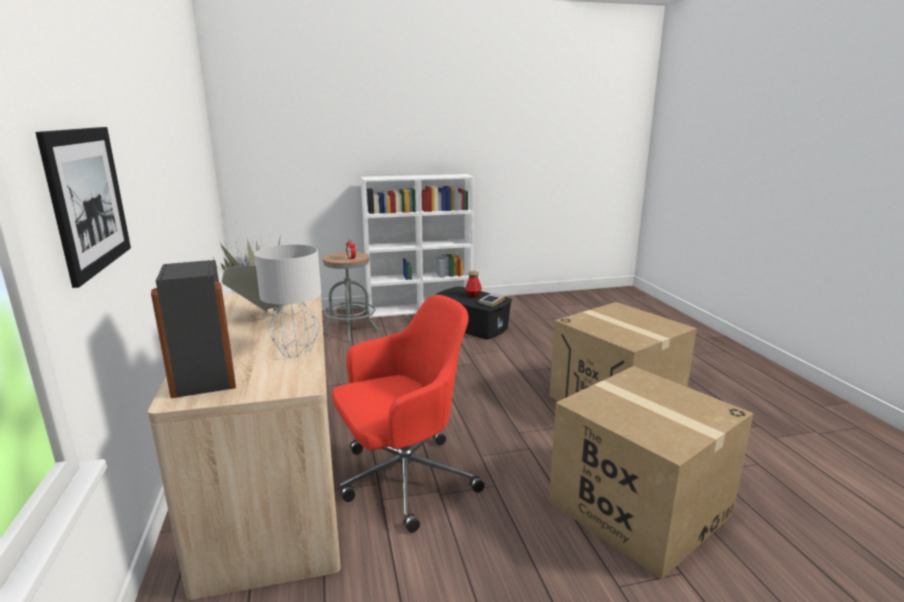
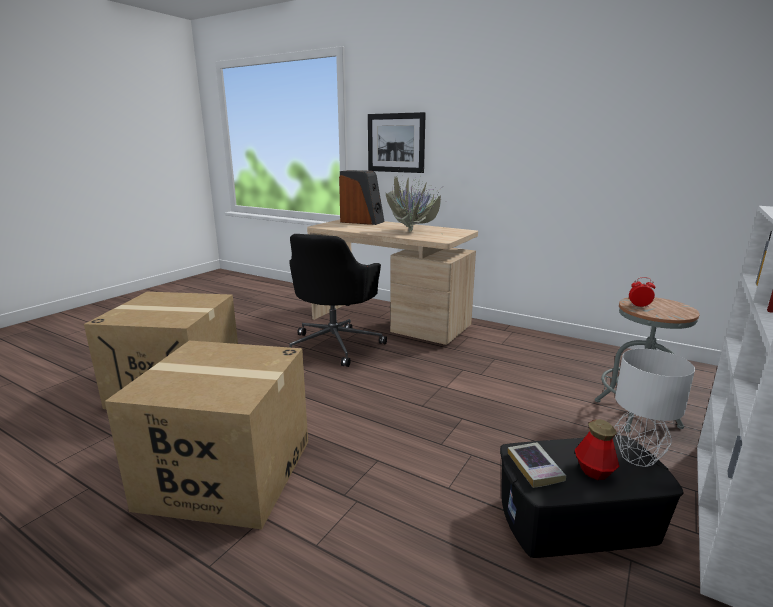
camera: 135 degrees right, 0 degrees up
(297, 351) = (352, 229): grey table lamp -> grey table lamp (636, 457)
(403, 479) = (335, 345): red office chair -> black office chair

